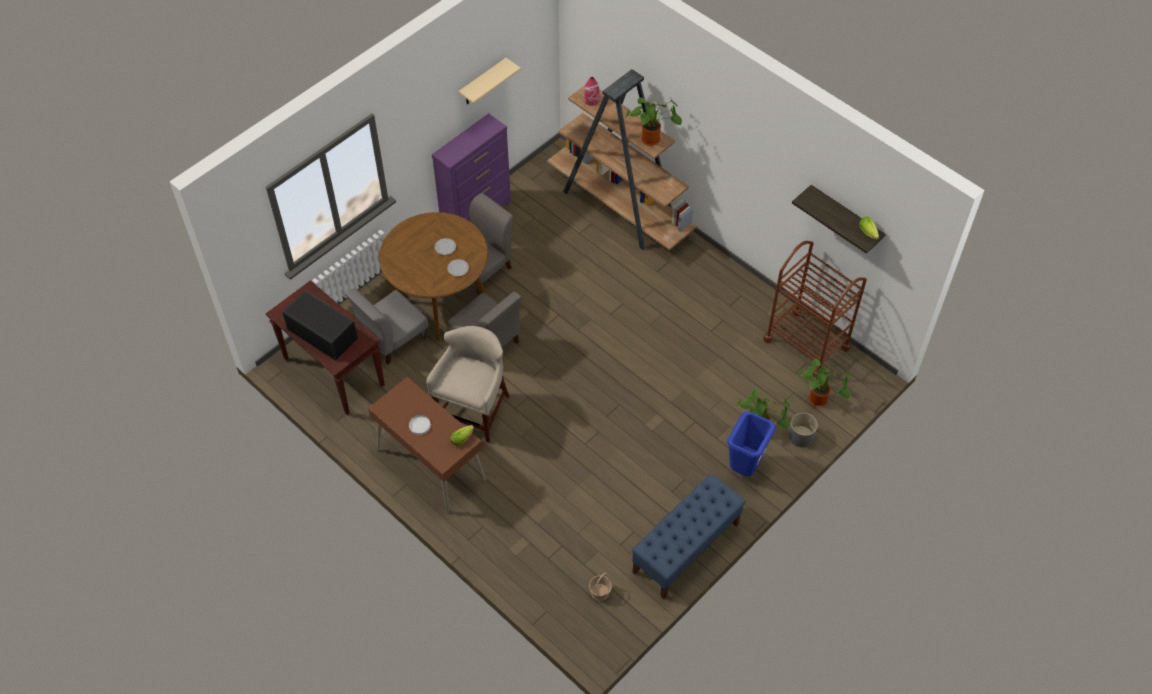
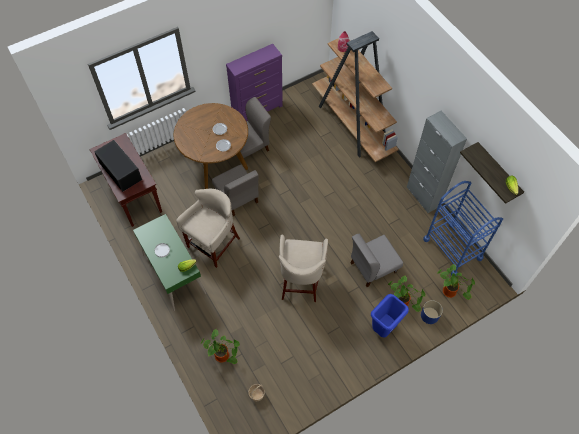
camera: 15 degrees right, 5 degrees up
(392, 338) = (177, 181): grey chair -> grey chair (372, 267)
(431, 465) = (174, 274): brown desk -> green desk
(483, 83) = (269, 21): beige shelf -> none
(614, 433) = (301, 281): none -> beige stool
(652, 139) = (376, 84): potted plant -> potted plant (224, 355)
(685, 548) = (325, 378): blue bench -> none
(747, 284) = (423, 196): none -> grey cabinet
(801, 436) = (429, 315): grey planter -> blue planter
(806, 344) = (452, 249): brown cart -> blue cart

